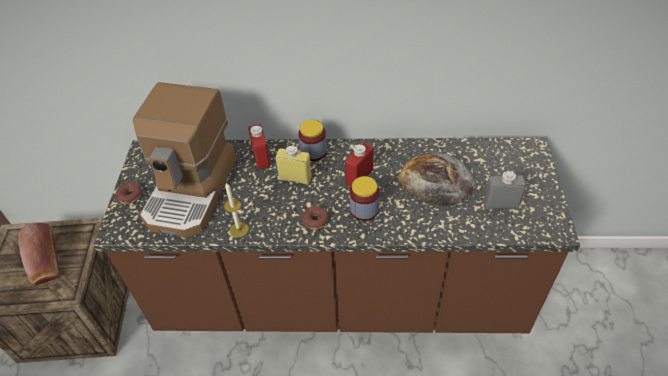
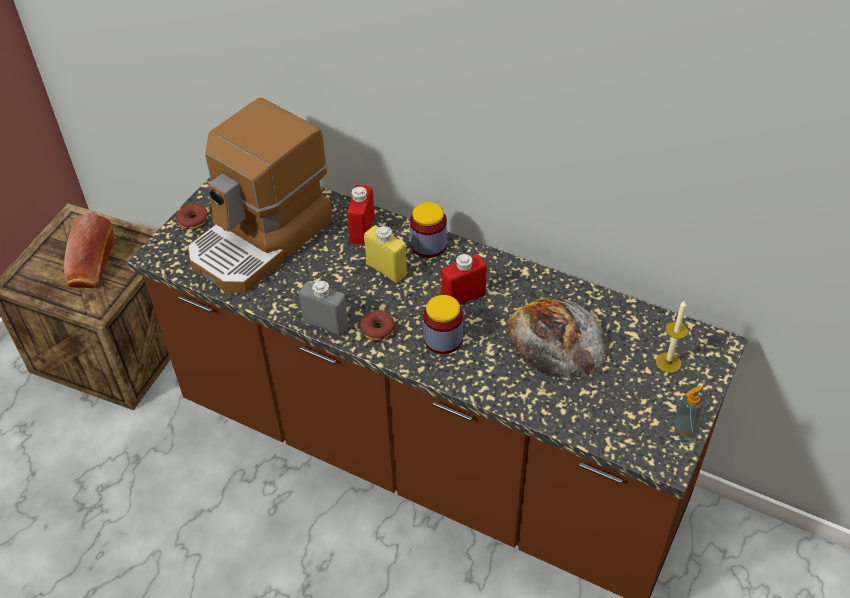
camera: 25 degrees right, 0 degrees up
(239, 229) = (286, 305): candle -> candle (668, 362)
(500, 204) = (618, 400): grey bottle -> grey bottle (325, 324)
(551, 204) = (685, 427): none -> soap dispenser

